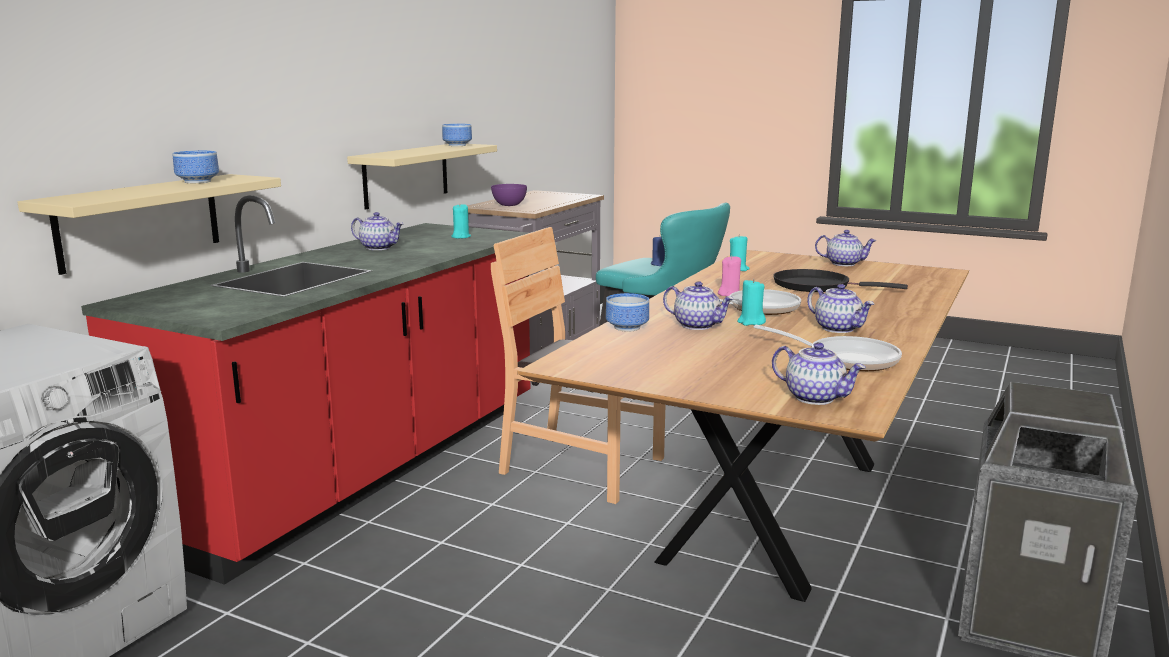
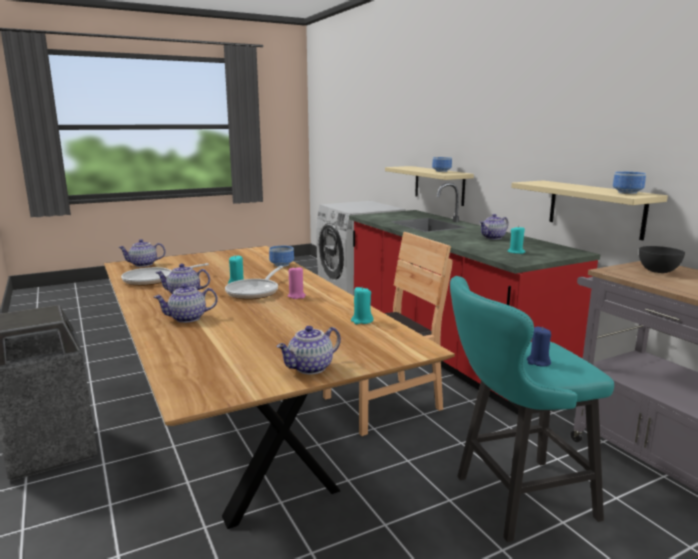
camera: 125 degrees right, 0 degrees up
(509, 205) = (658, 271): purple bowl -> grey bowl
(697, 325) = (256, 274): teapot -> teapot (187, 318)
(816, 286) = (264, 324): black frying pan -> none

